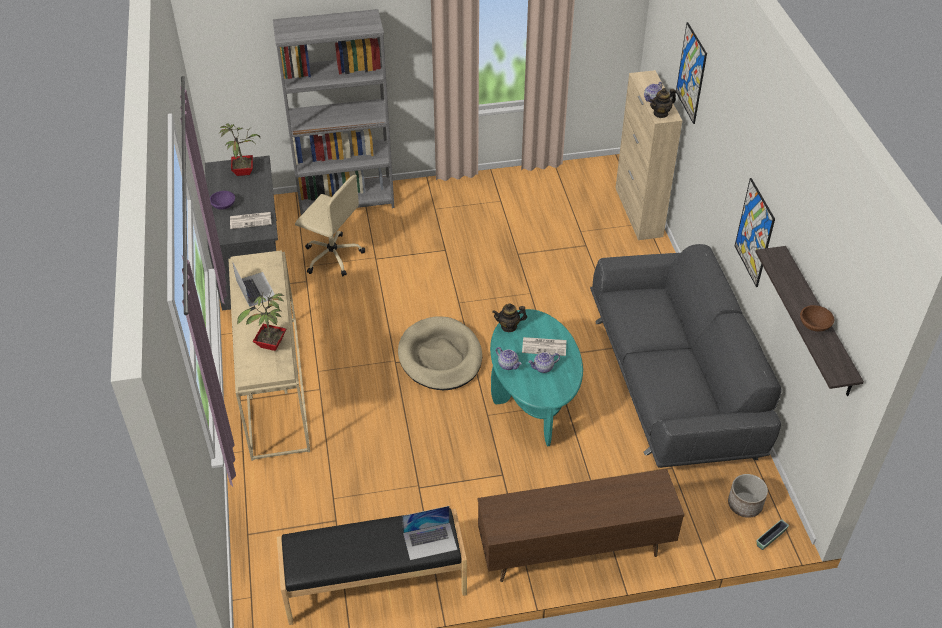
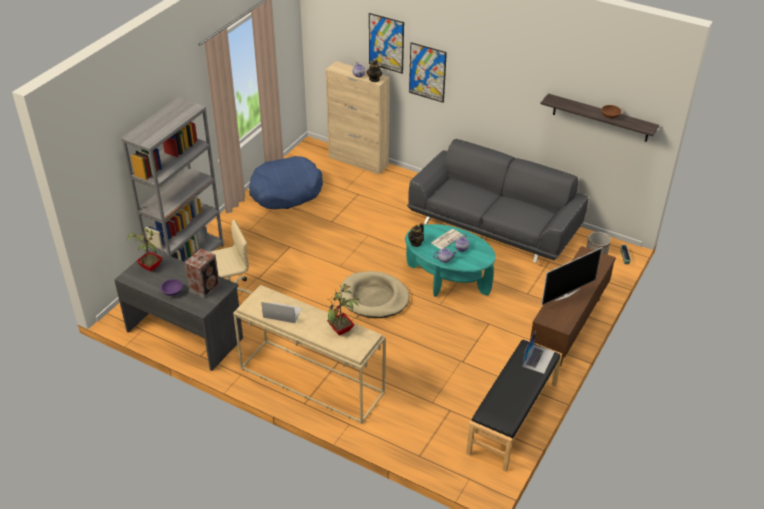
camera: 50 degrees left, 5 degrees down
(251, 220) = (205, 287): newspaper -> speaker
(522, 194) = (285, 191): none -> blue dog bed
(557, 503) = (566, 295): none -> television
(754, 233) = (507, 104): picture -> picture (427, 72)

